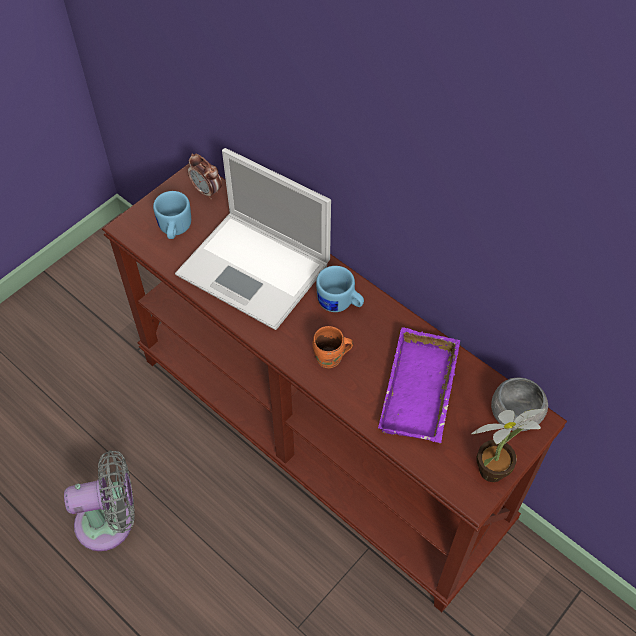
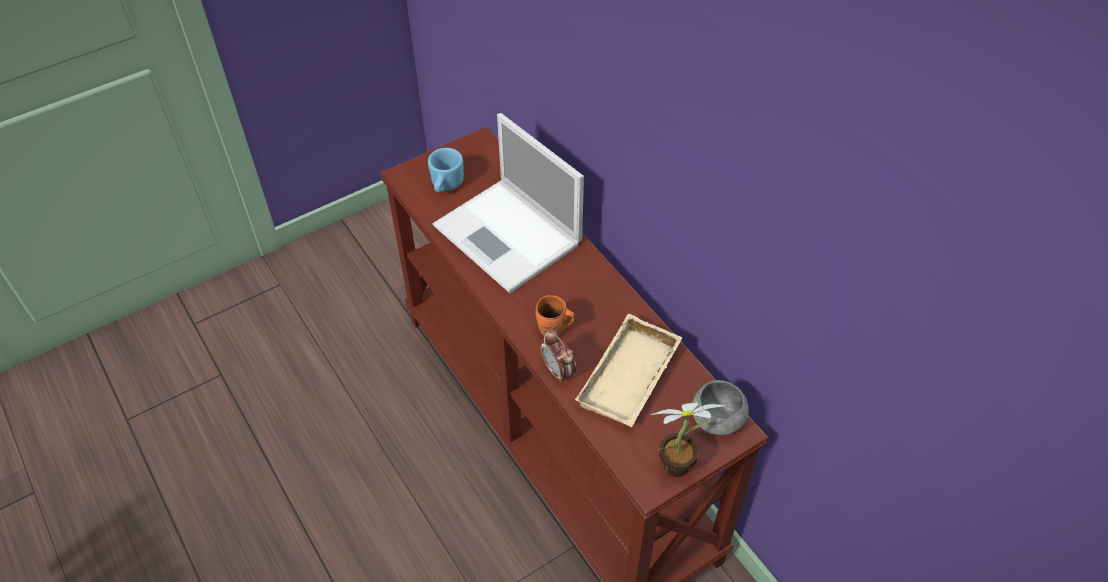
camera: 15 degrees right, 5 degrees down
(111, 522) = (333, 461): grey fan -> none
(207, 191) = (487, 157): alarm clock -> alarm clock (558, 371)
(340, 304) = (579, 282): blue mug -> none
(422, 393) = (631, 379): purple tray -> beige tray

